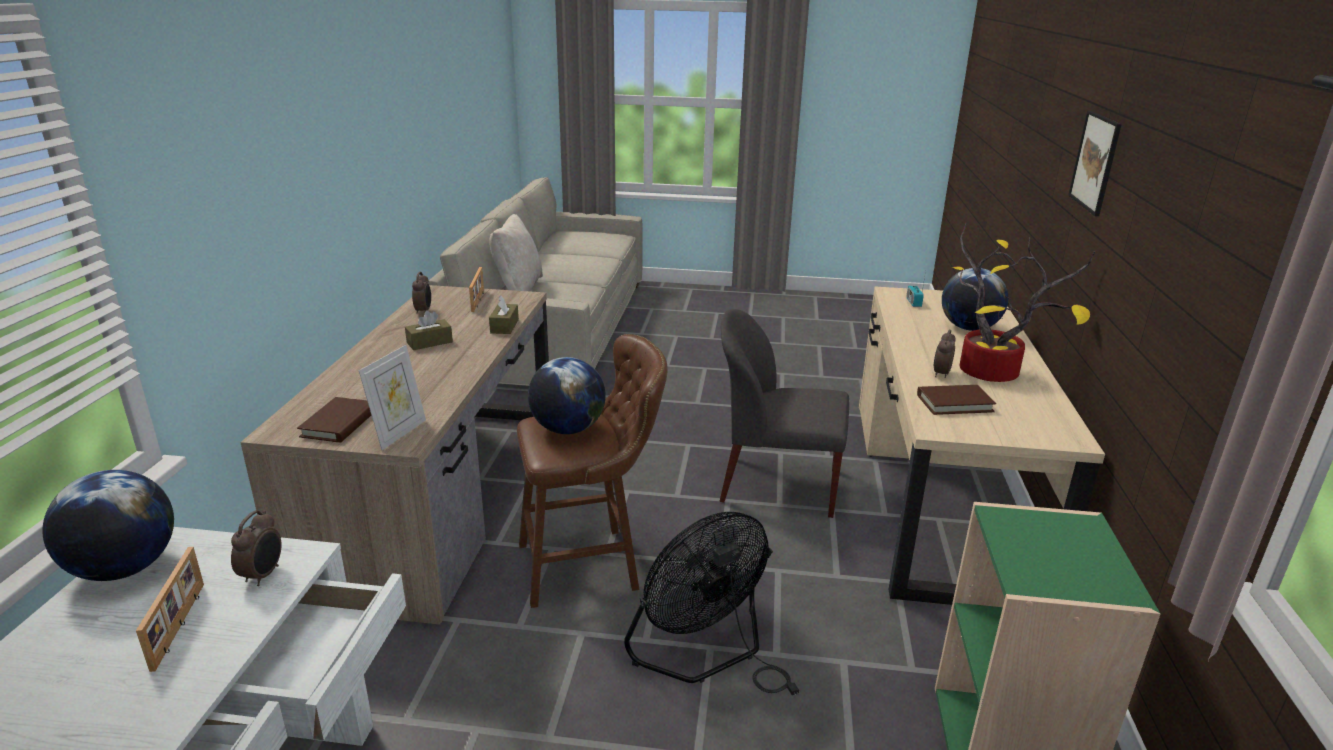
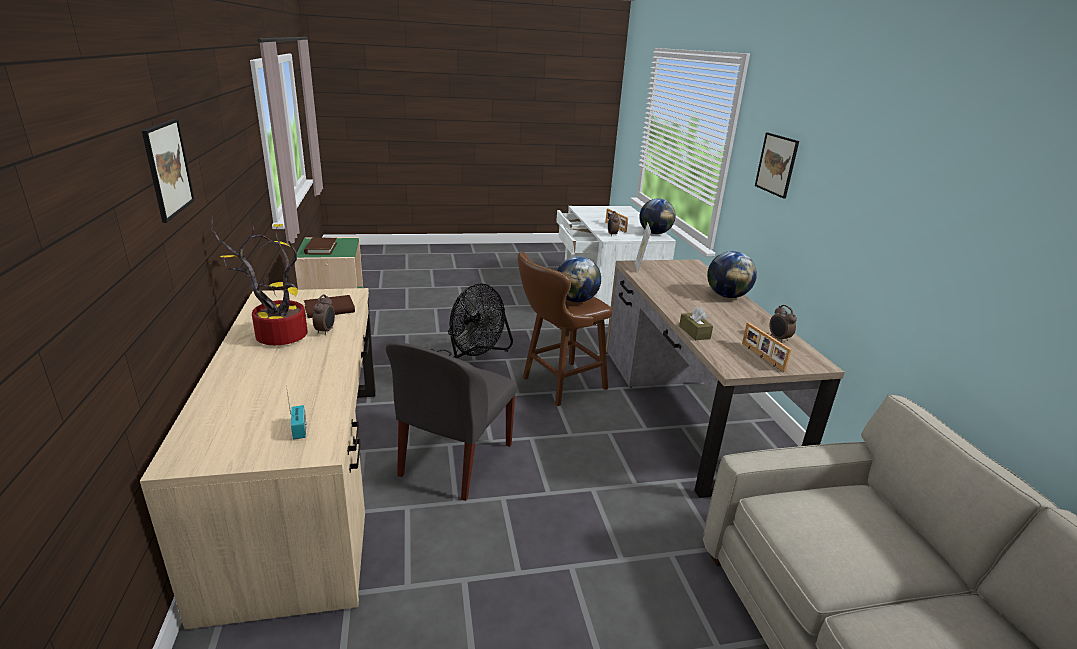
camera: 160 degrees right, 0 degrees up
(222, 188) = (776, 164): none -> picture
(339, 424) = (673, 268): brown book -> brown book (321, 248)
(429, 342) = (719, 312): brown tissue box -> none
(518, 288) = (895, 532): beige pillow -> none
(776, 485) = (454, 461): grey chair -> grey chair turned 120 degrees clockwise
(969, 328) = (256, 390): globe -> globe (727, 296)

